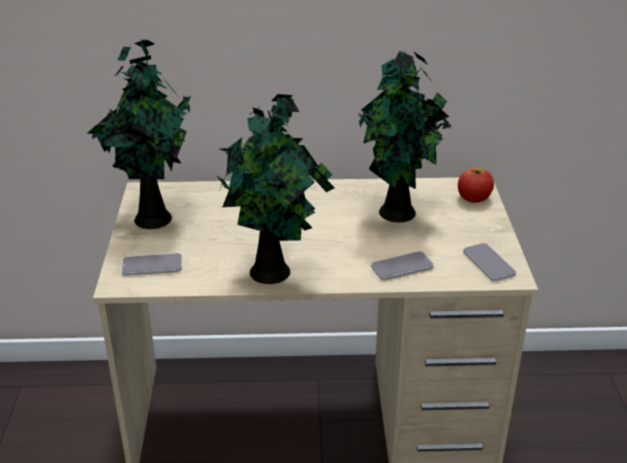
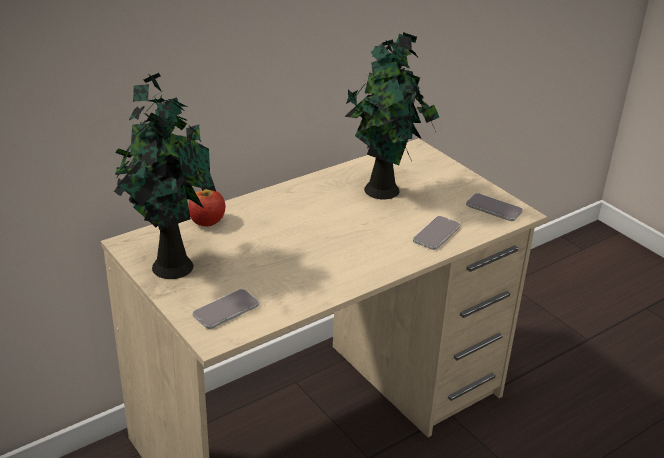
camera: 35 degrees left, 0 degrees up
(274, 272) = (342, 275): potted plant -> none
(473, 198) = (425, 159): apple -> apple (207, 221)

